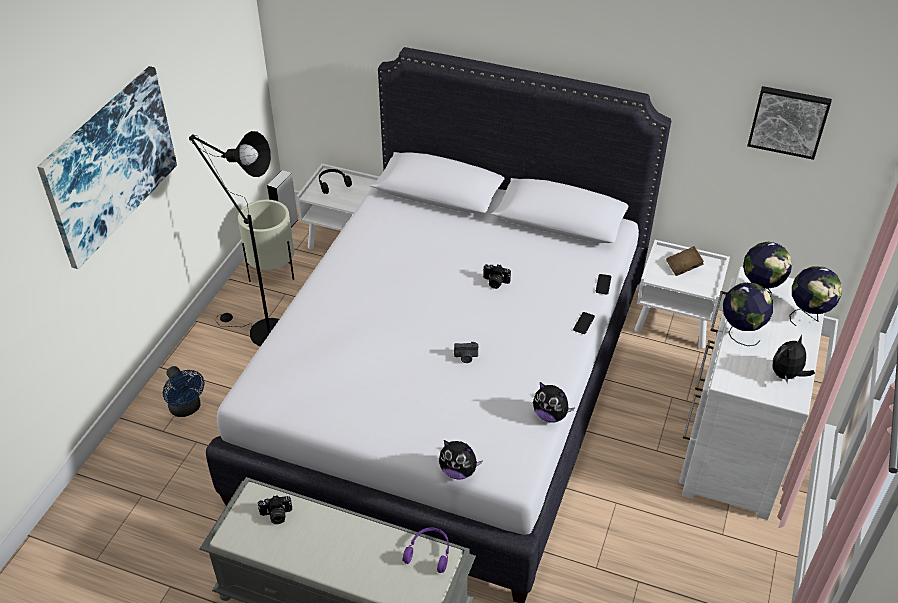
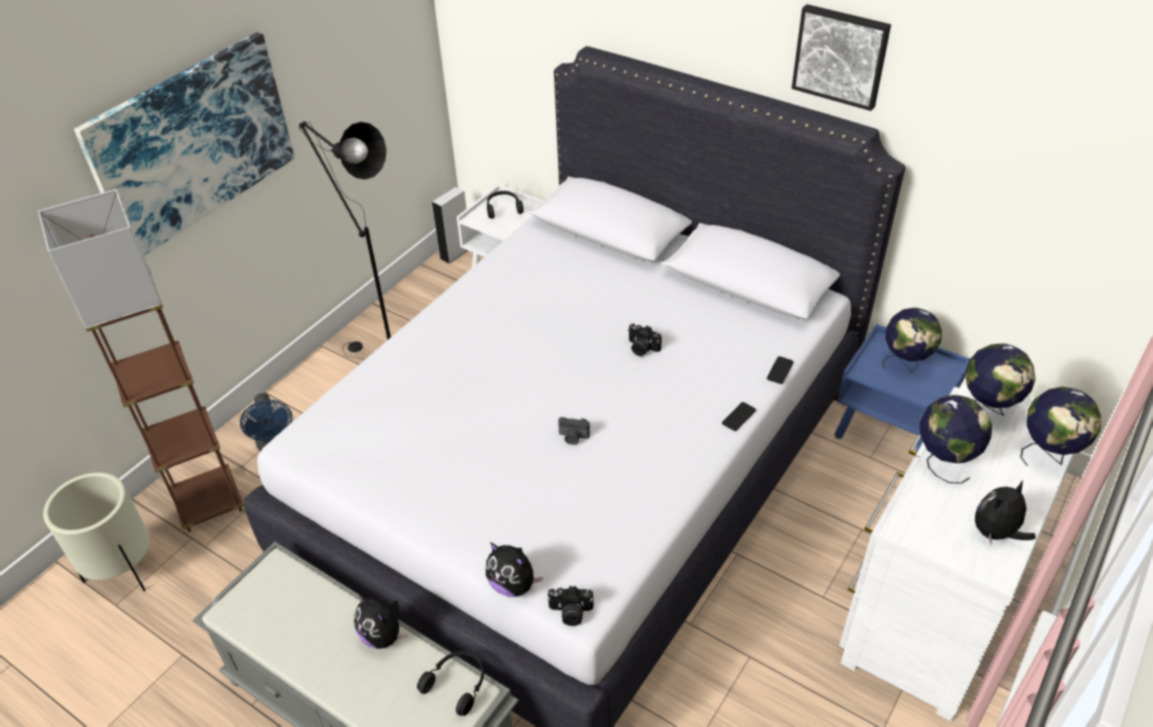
camera: 15 degrees right, 0 degrees up
(146, 464) = (209, 502): none -> brown floor lamp
(272, 272) = (423, 302): beige planter -> beige planter (123, 570)
(276, 515) = (290, 597): camera -> camera (570, 613)
(429, 552) = (457, 684): purple headphones -> black headphones
(550, 415) = (657, 531): plush toy -> plush toy (383, 636)
(674, 324) = (889, 435): white nightstand -> blue nightstand
(683, 267) = (905, 364): brown book -> globe
(788, 121) = (1067, 183): picture -> picture (841, 55)

